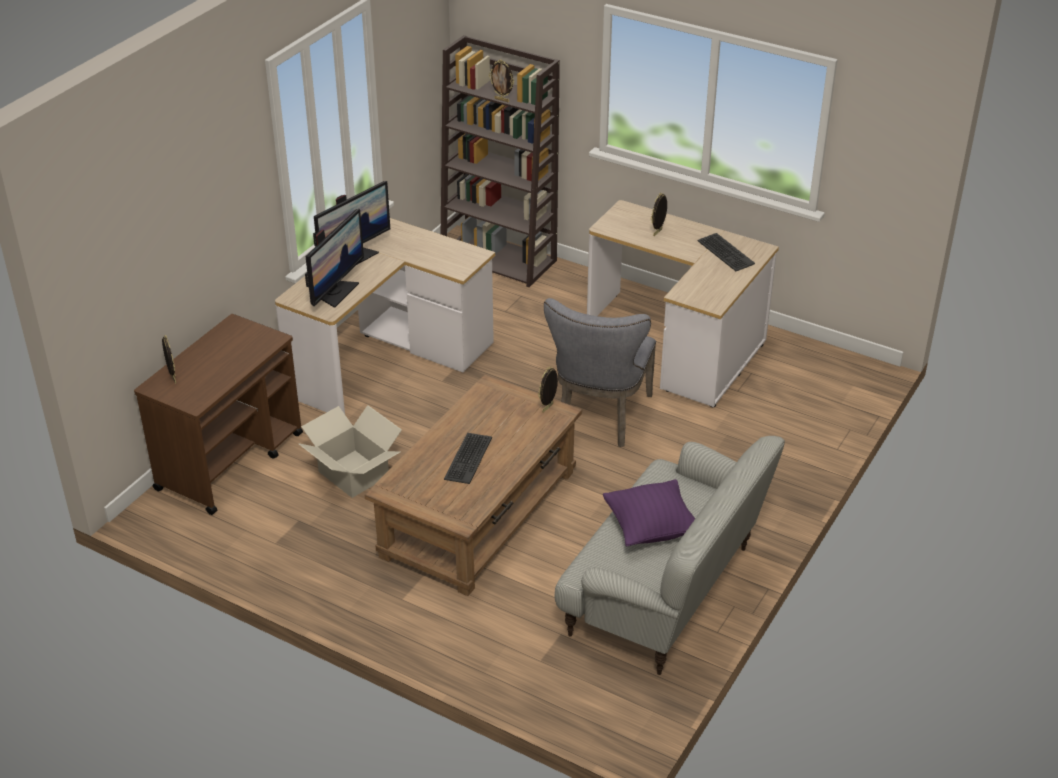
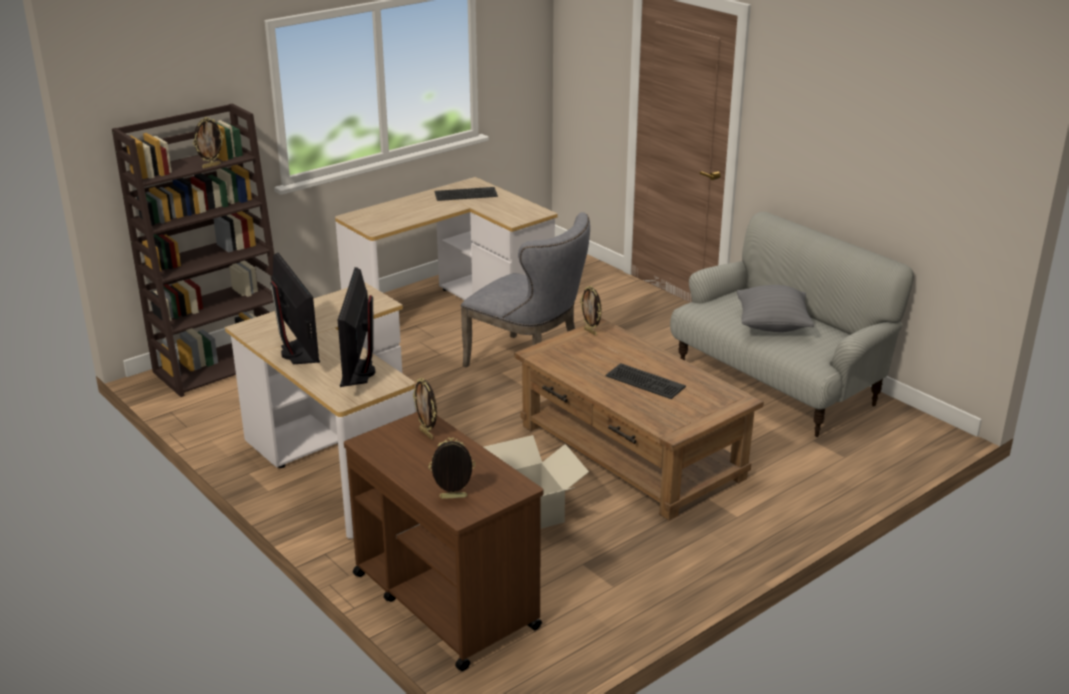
camera: 70 degrees left, 10 degrees down
(336, 292) = (359, 372): monitor -> monitor turned 135 degrees counterclockwise
(651, 528) = (772, 326): purple pillow -> grey pillow
(658, 232) = (408, 212): picture frame -> picture frame (427, 434)

